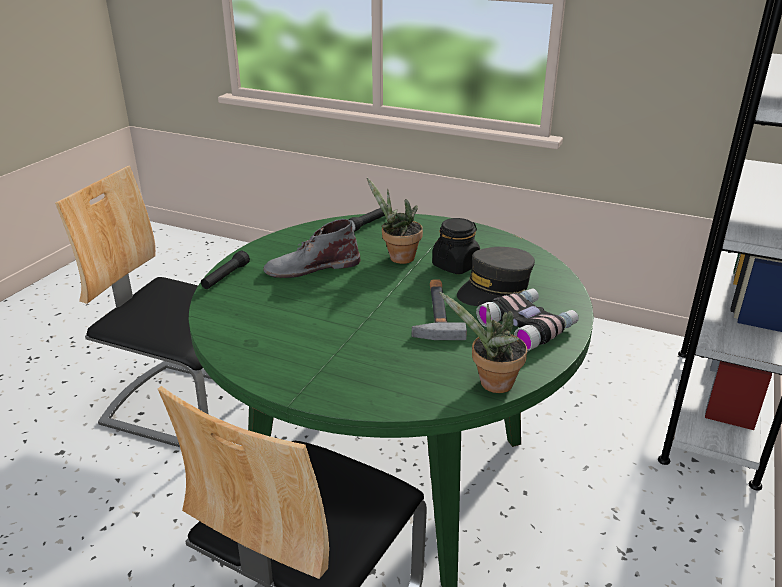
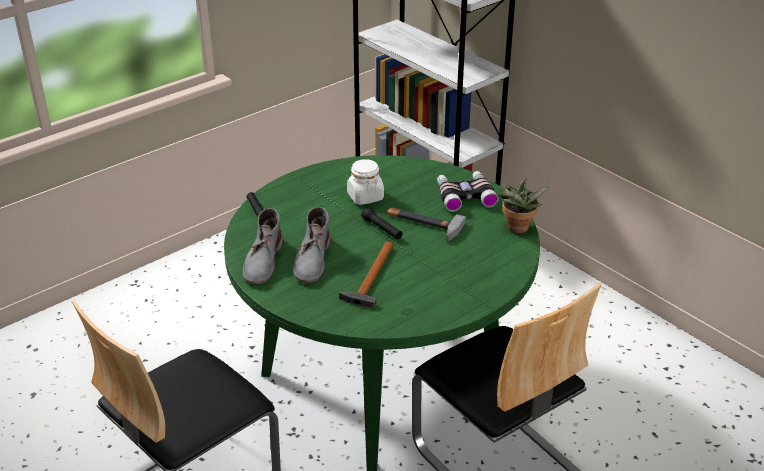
camera: 65 degrees left, 5 degrees up
(225, 277) = (293, 306): black flashlight -> black flashlight (382, 229)
(291, 245) = (263, 261): none -> grey boot
(301, 305) = (371, 278): none -> hammer
(398, 257) = (331, 217): potted plant -> none
(456, 265) = (365, 197): black jar -> white jar
(495, 289) = (410, 192): grey cap -> none

